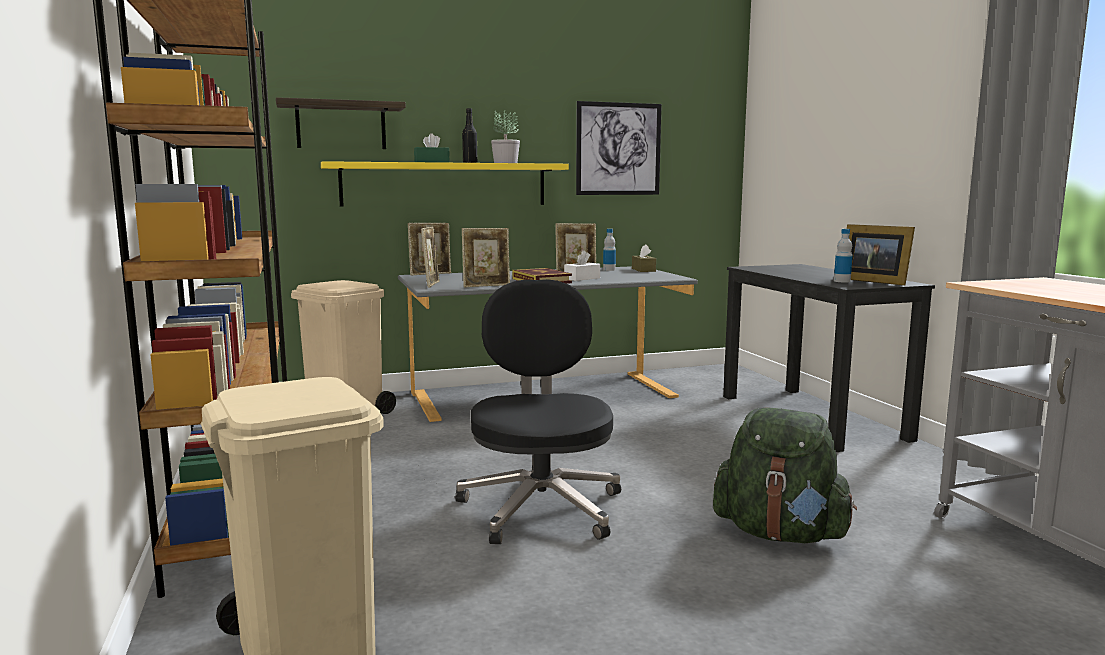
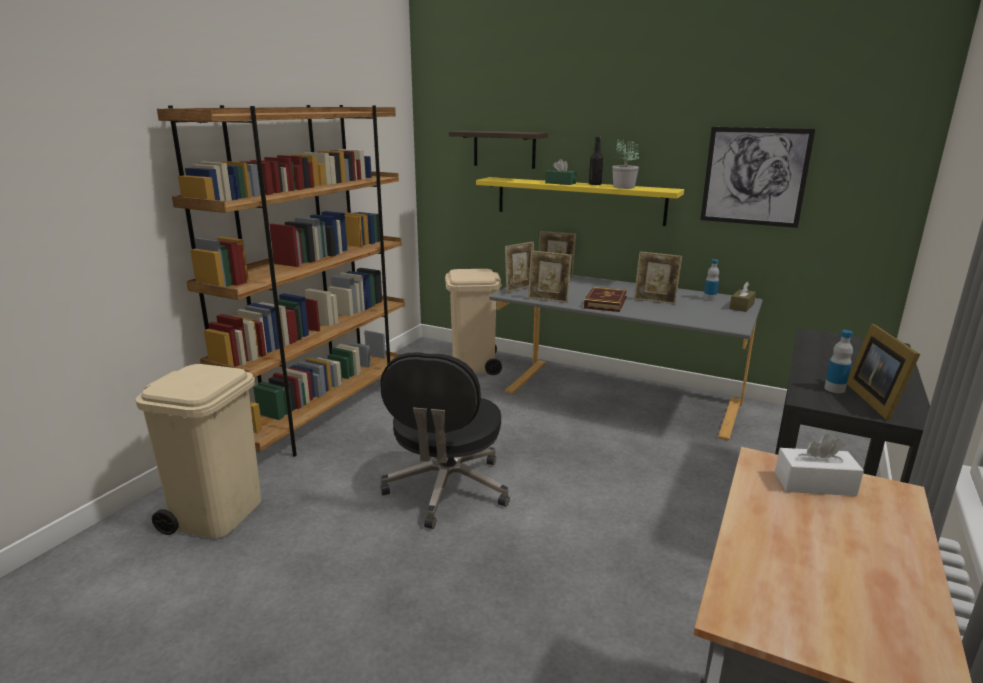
camera: 45 degrees right, 10 degrees up
(541, 506) = (446, 490): black office chair -> black office chair turned 150 degrees clockwise
(582, 278) = (647, 307): white tissue box -> white tissue box (814, 484)
(780, 533) = (545, 601): green backpack -> none

